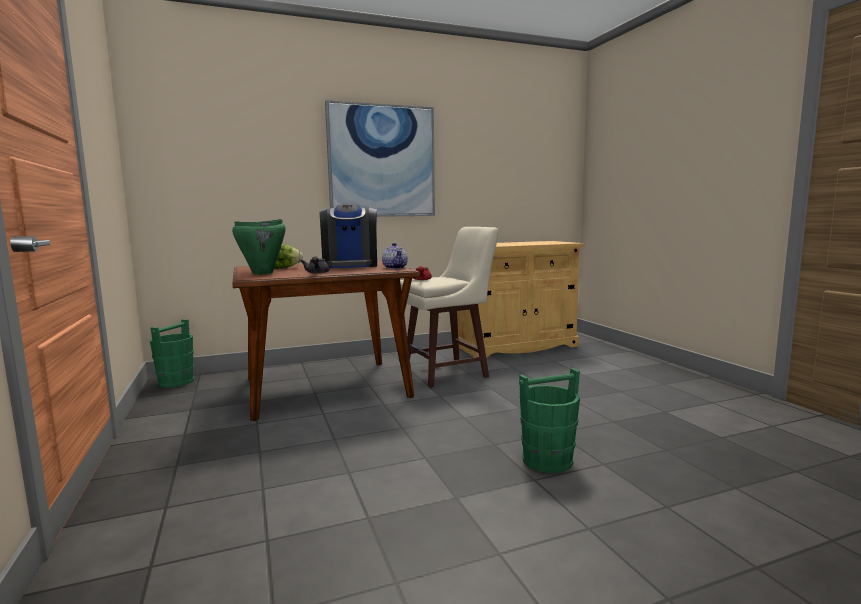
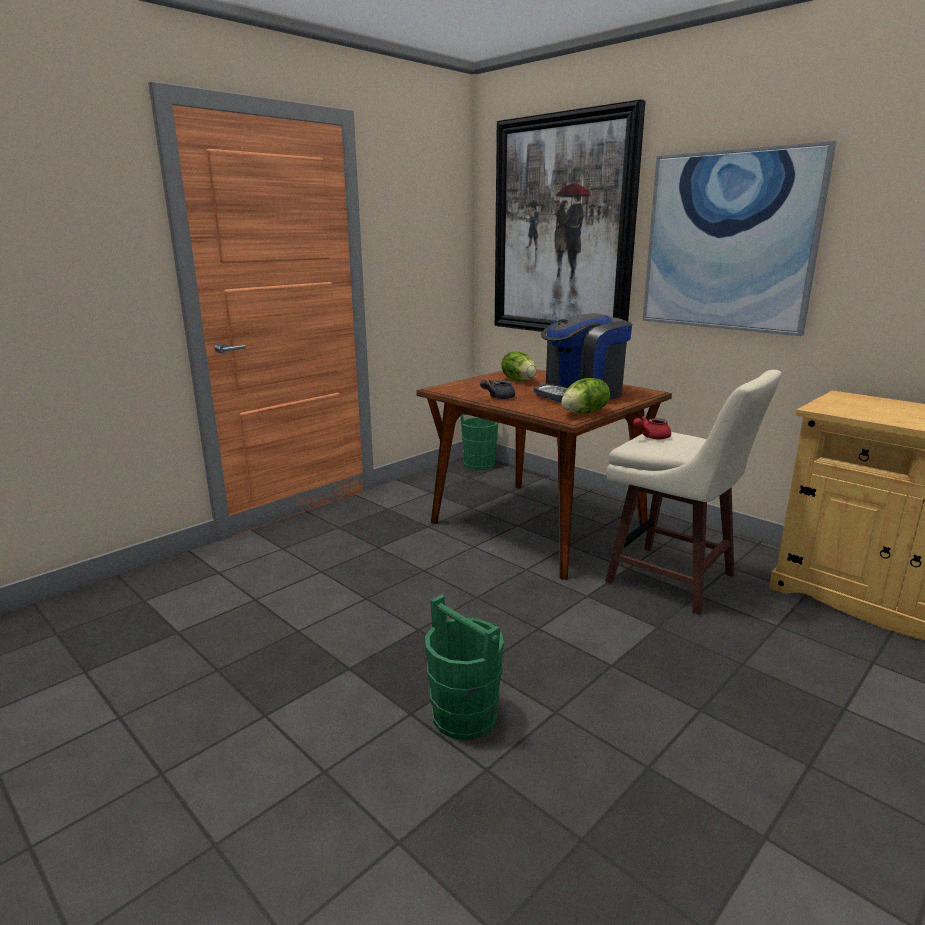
camera: 65 degrees right, 10 degrees up
(240, 147) = (562, 228): none -> picture
(263, 273) = (476, 384): green cooking pot -> none
(395, 268) = (585, 413): teapot -> lettuce

